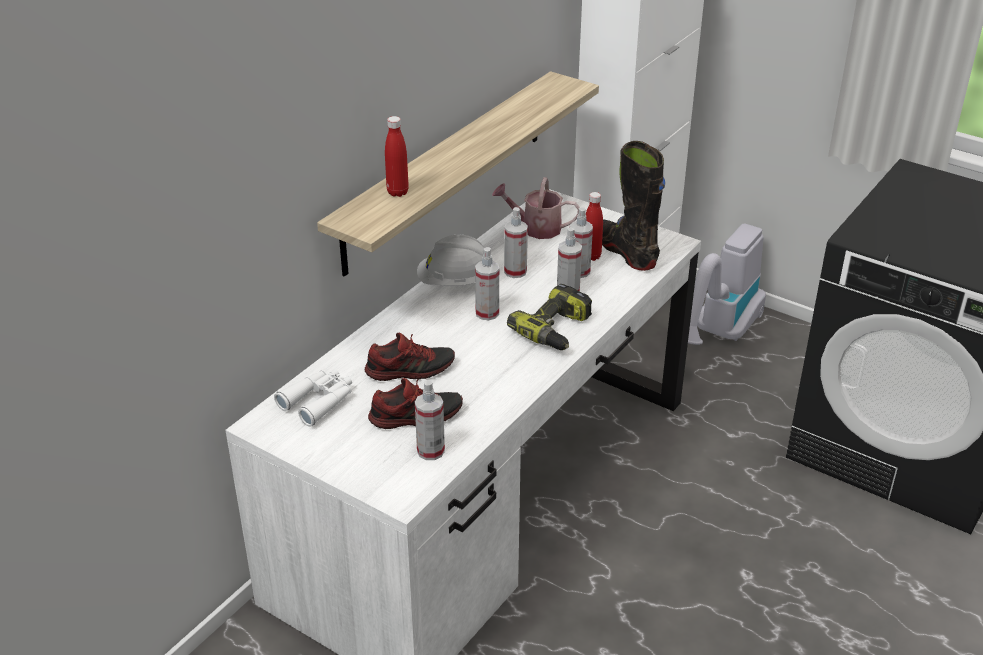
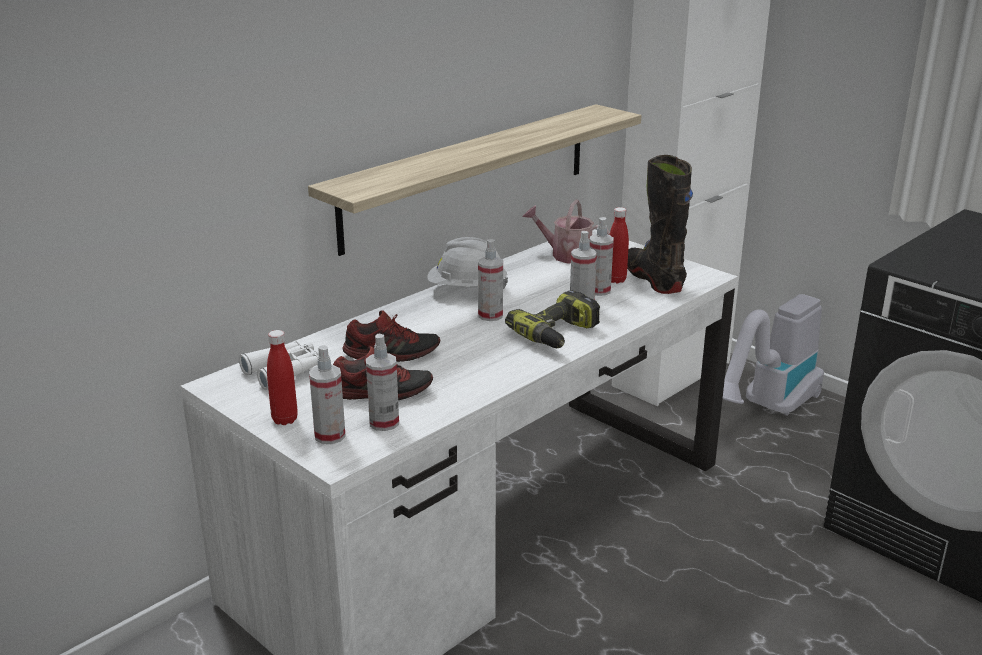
camera: 10 degrees right, 10 degrees down
(397, 192) = (400, 170): red bottle -> red bottle (285, 419)
(515, 271) = (532, 286): spray bottle -> spray bottle (330, 436)

